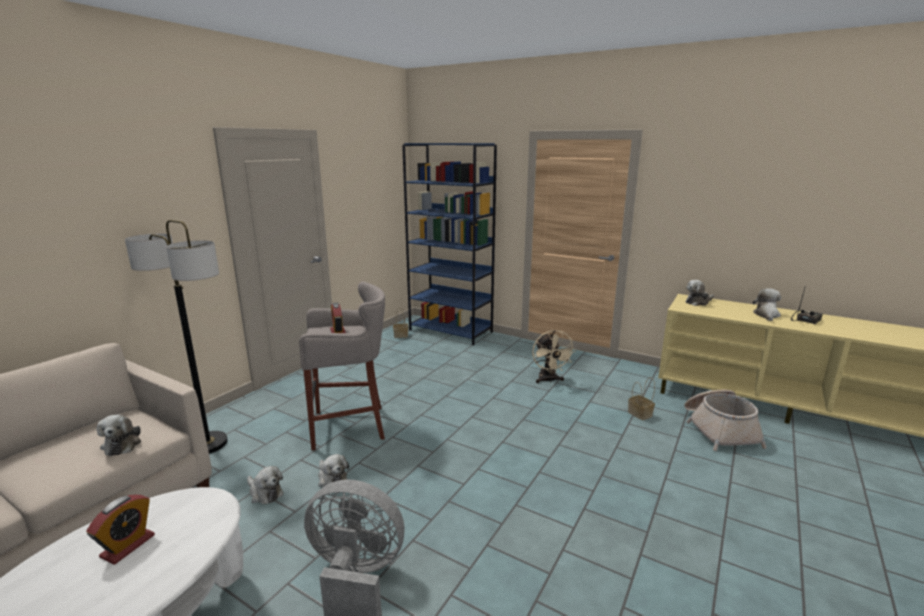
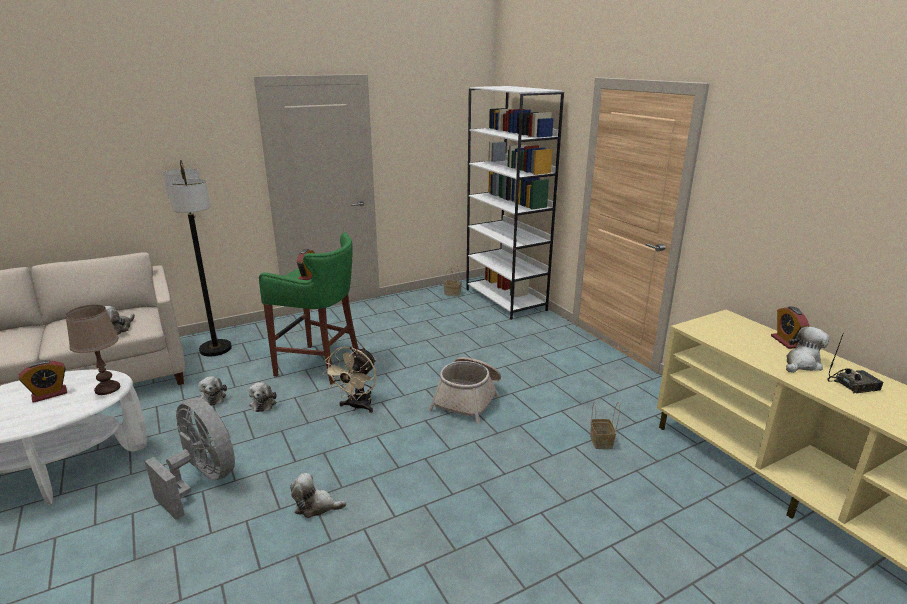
camera: 30 degrees right, 5 degrees up
(209, 510) = (107, 388): none -> brown table lamp
(351, 426) = (321, 365): grey stool -> green stool
(451, 331) = (506, 299): blue bookcase -> white bookcase
(549, 380) = (545, 376): beige fan -> beige fan (357, 407)
(698, 302) = (731, 325): plush toy -> plush toy (316, 506)
(719, 429) = (677, 490): basket -> basket (468, 398)
(738, 305) = (786, 342): none -> alarm clock

